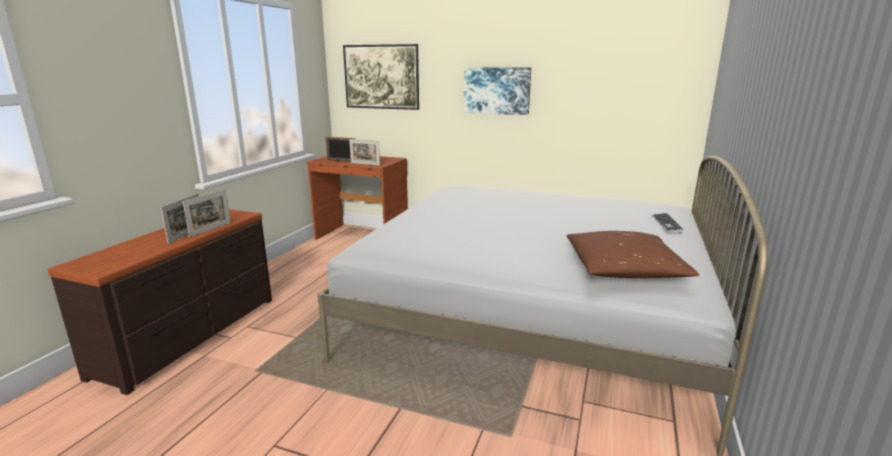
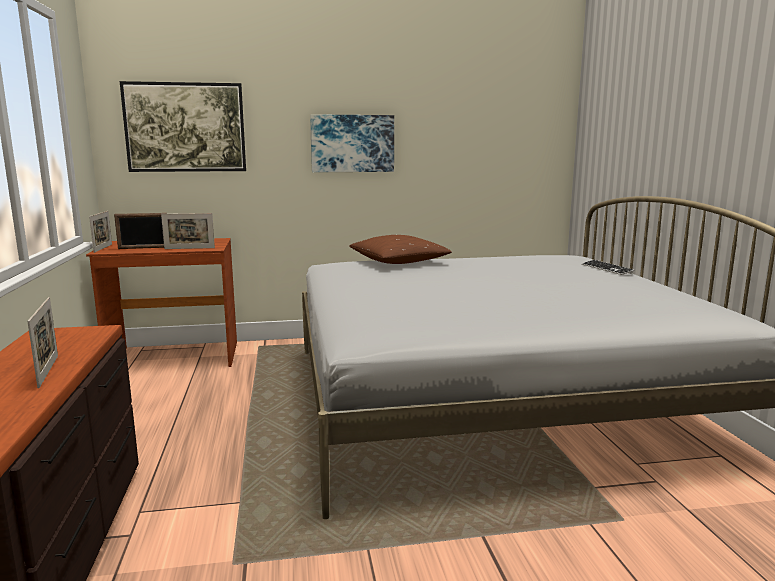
camera: 30 degrees left, 5 degrees down
(210, 229) = (77, 356): picture frame -> picture frame (103, 248)
(624, 269) = (655, 307): brown pillow -> brown pillow (399, 262)

